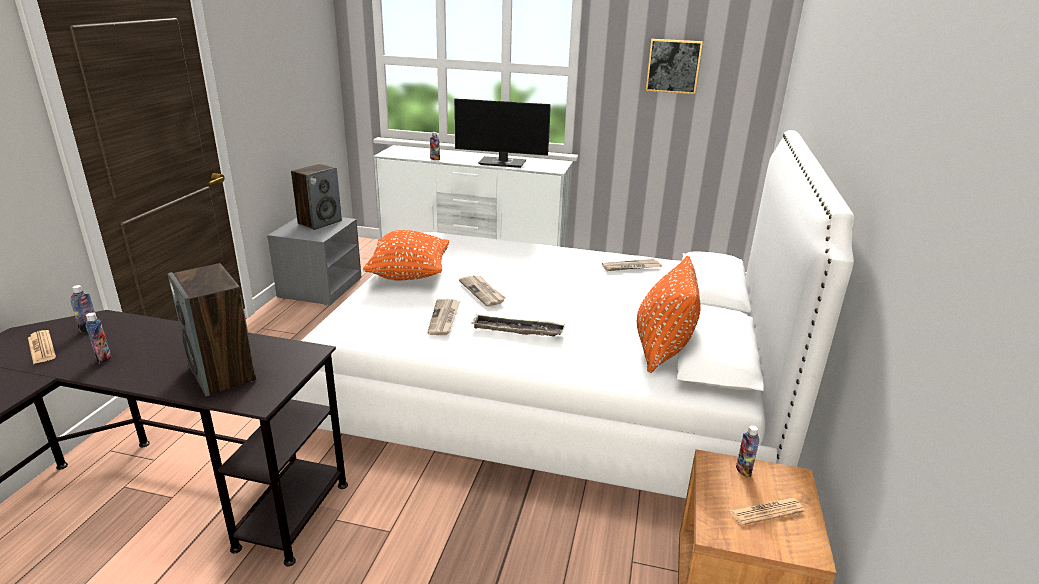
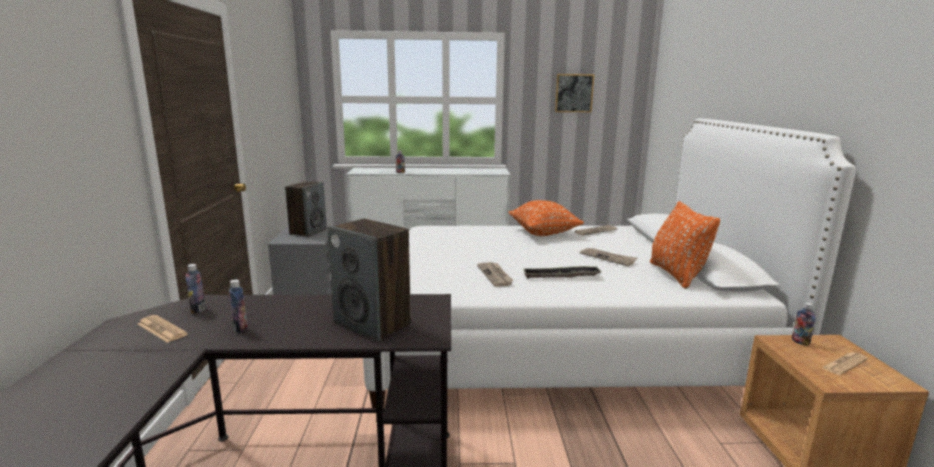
camera: 15 degrees left, 10 degrees down
(409, 274) = (434, 252): orange pillow -> orange pillow (543, 233)
(483, 292) = (506, 256): newspaper -> newspaper (608, 258)
(503, 163) = (456, 171): monitor -> none

